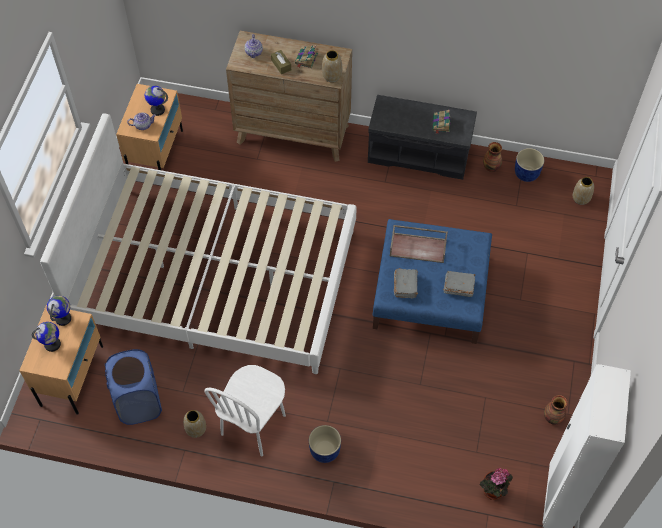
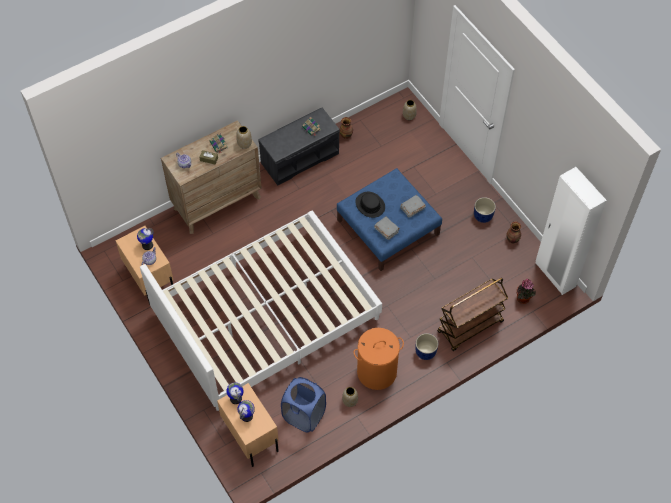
camera: 45 degrees left, 0 degrees up
(253, 425) = (376, 372): white chair -> orange laundry basket
(399, 468) = (470, 327): none -> brown cart
(418, 247) = (370, 205): brown tray -> black hat
(526, 173) = (367, 124): blue planter -> blue planter (483, 216)

